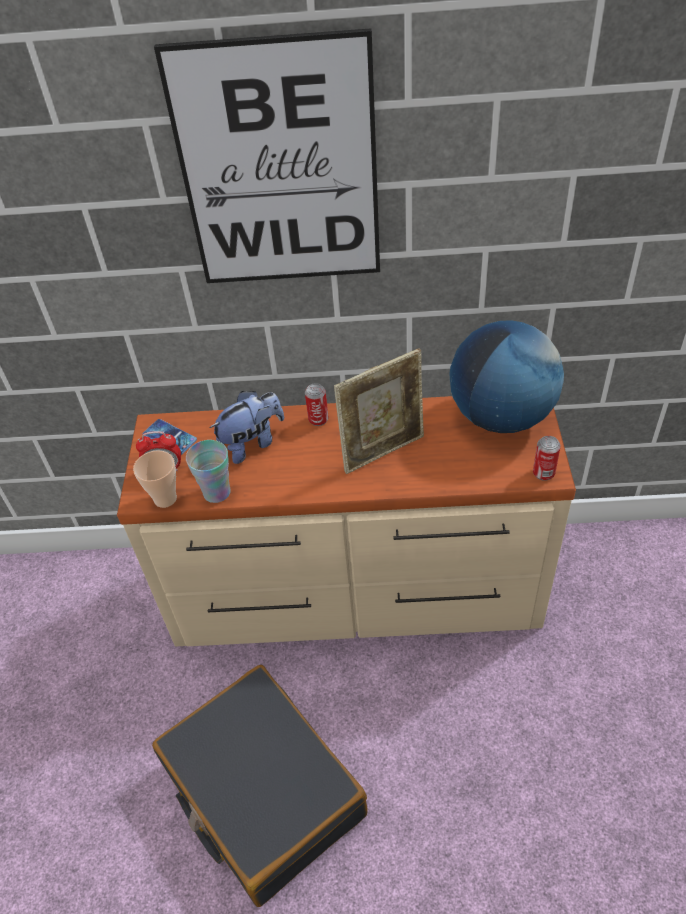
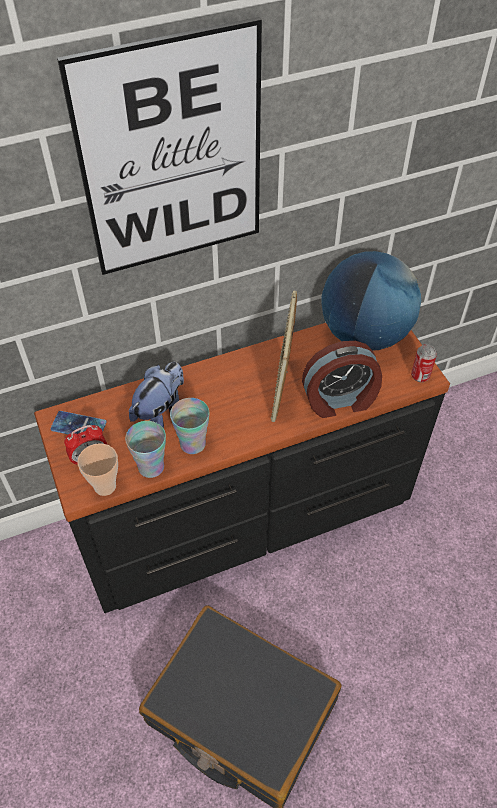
camera: 25 degrees left, 5 degrees up
(267, 481) = (192, 444): none -> cup
(318, 419) = (210, 375): can -> none
(355, 592) = (247, 515): beige dresser -> black dresser
(383, 451) = (281, 390): picture frame -> picture frame turned 150 degrees clockwise
(440, 477) = (340, 401): none -> alarm clock

